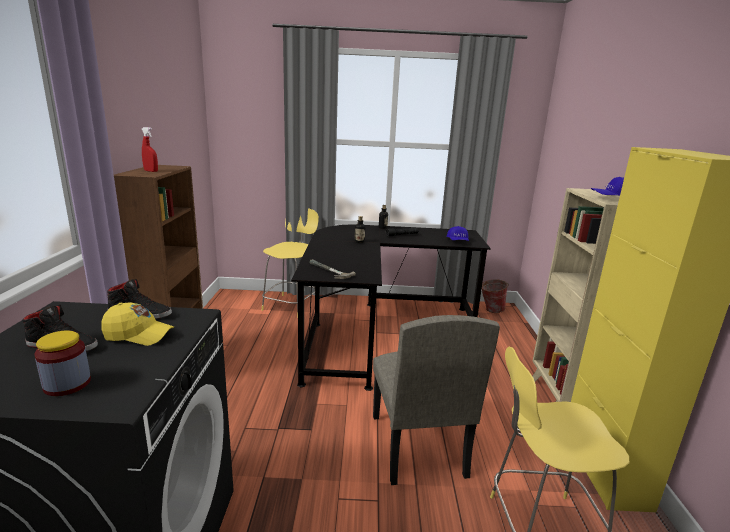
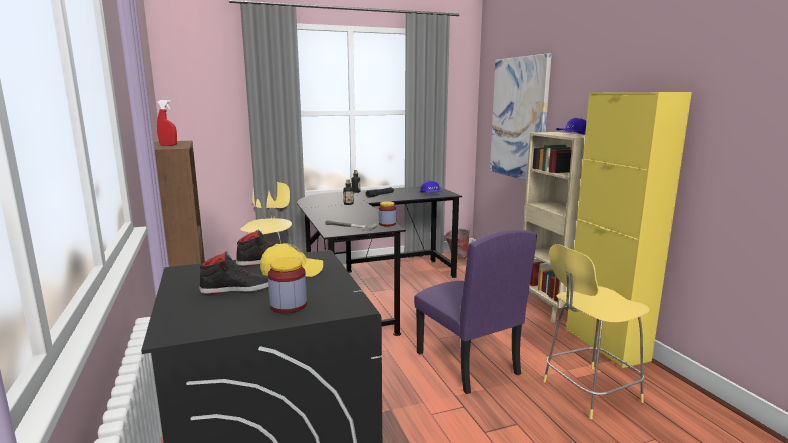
camera: 20 degrees left, 5 degrees down
(370, 273) = (387, 224): none -> jar
(416, 445) = (466, 363): beige chair -> purple chair
(575, 166) = (519, 118): none -> picture

